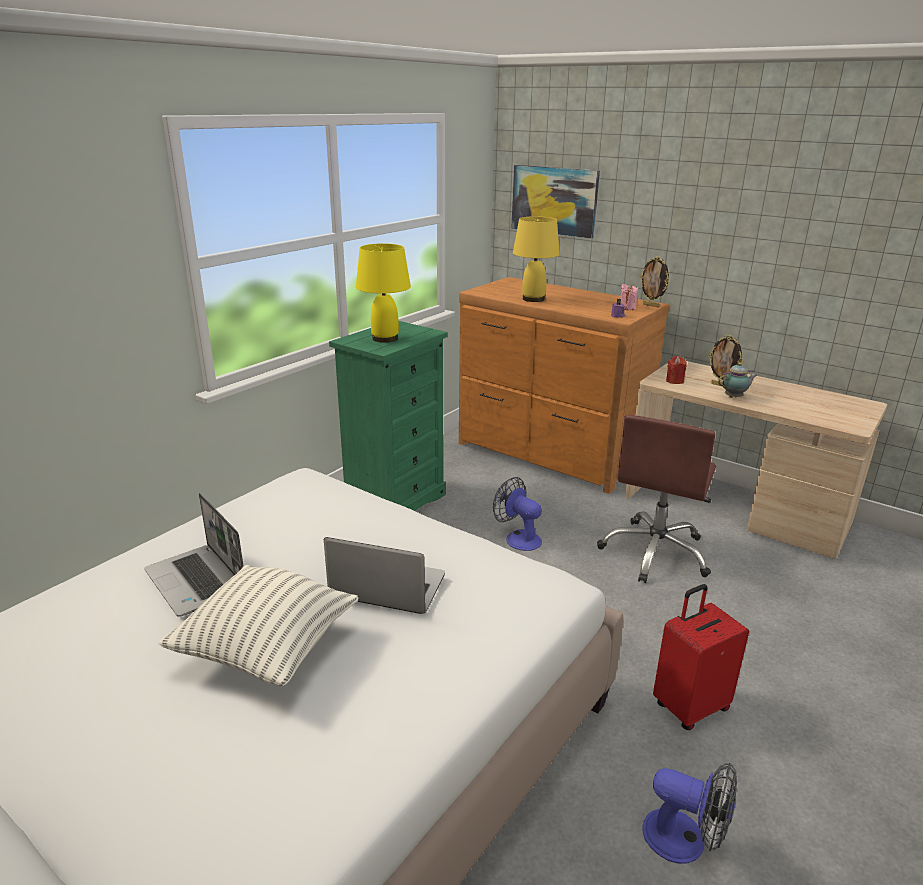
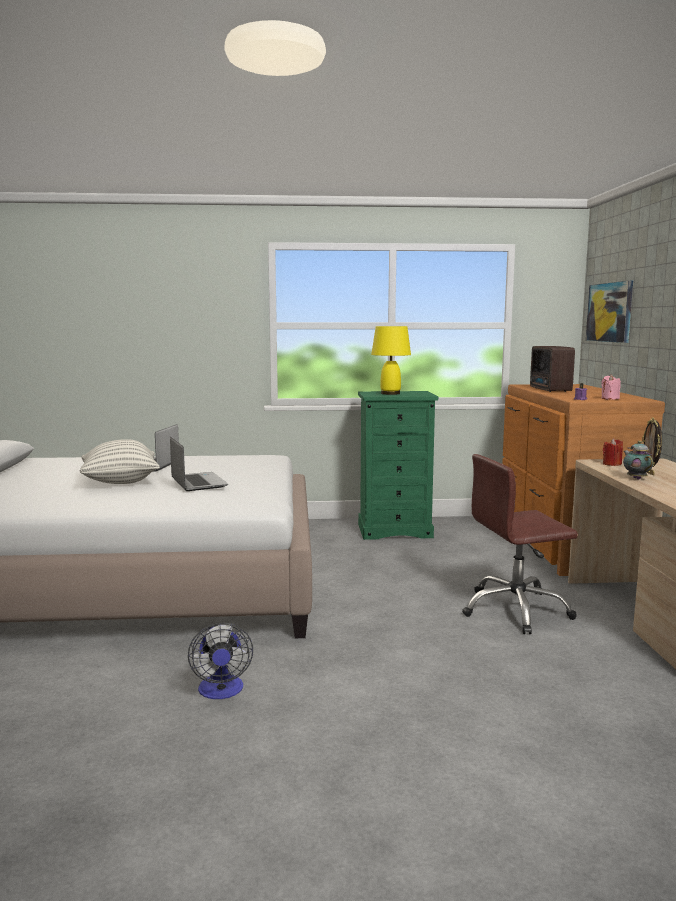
camera: 50 degrees right, 15 degrees down
(518, 538) = (431, 568): fan -> none
(534, 299) = (549, 390): yellow table lamp -> radio
(651, 305) = (640, 400): picture frame -> none
(689, 706) = (351, 664): red suitcase -> none
(734, 397) = (636, 478): teapot -> teapot turned 135 degrees counterclockwise

